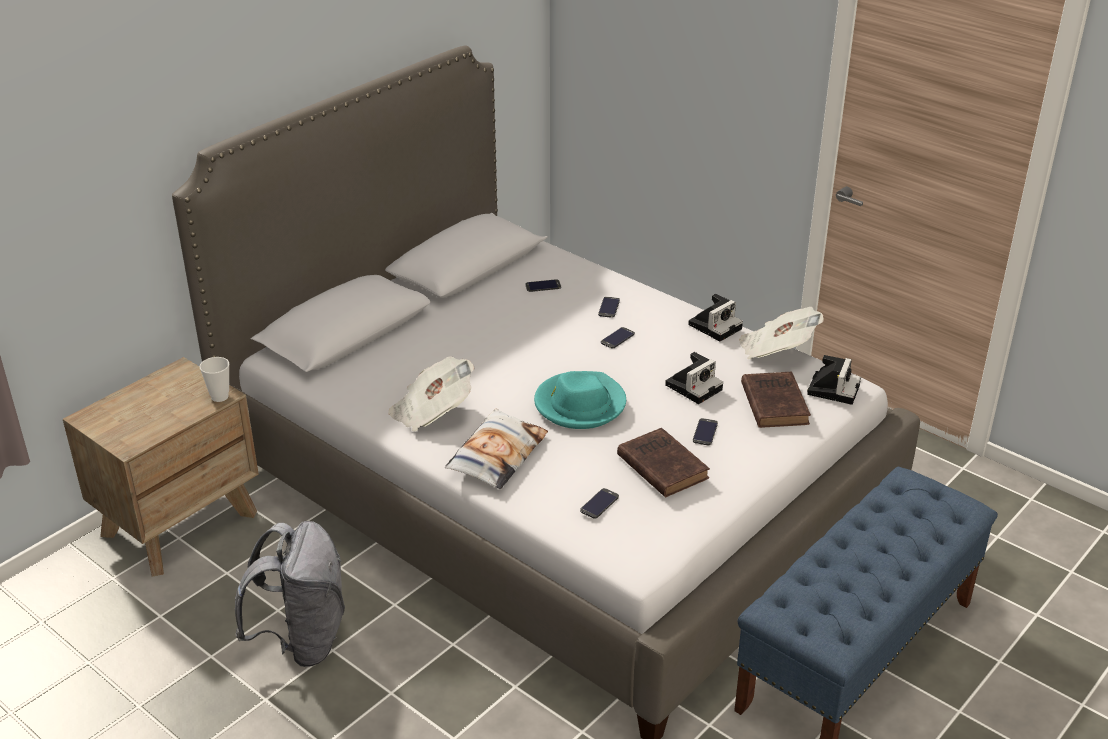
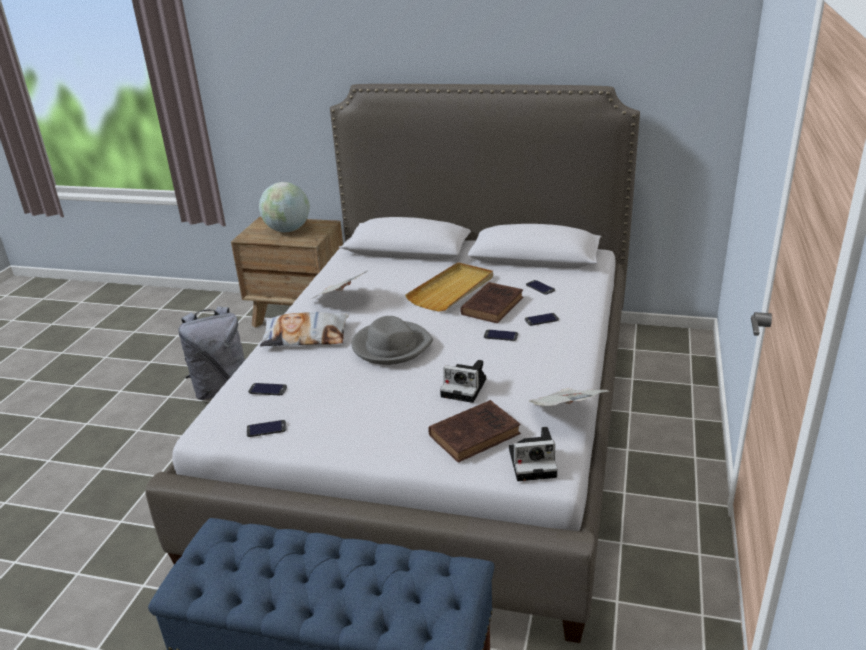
camera: 65 degrees right, 5 degrees down
(156, 404) = (288, 230): none -> globe
(219, 397) = (308, 241): cup -> none
(491, 335) = (452, 290): none -> beige tray
(580, 404) = (391, 346): turquoise hat -> grey hat
(661, 466) = (334, 402): brown book -> brown book (493, 305)
(705, 432) = (401, 411): phone -> phone (266, 429)
(715, 326) = (571, 372): camera -> none

